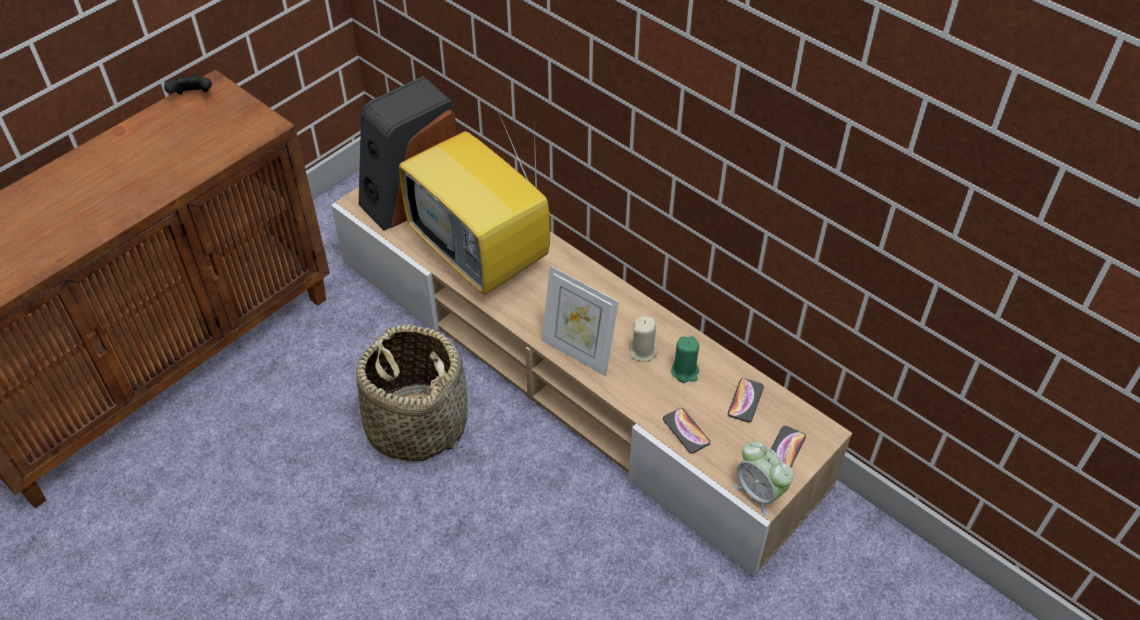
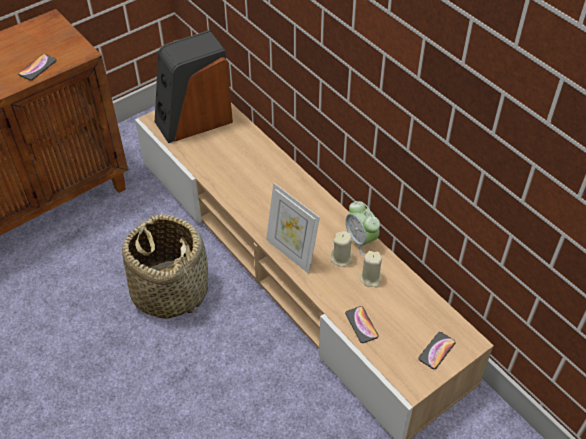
camera: 10 degrees right, 0 degrees up
(193, 96) = (35, 26): black game controller -> none
(482, 255) = (236, 170): television -> none
(685, 371) = (371, 278): green candle -> beige candle
(745, 400) = (413, 307): phone -> phone (37, 68)
(759, 492) = (409, 382): alarm clock -> alarm clock (361, 240)

